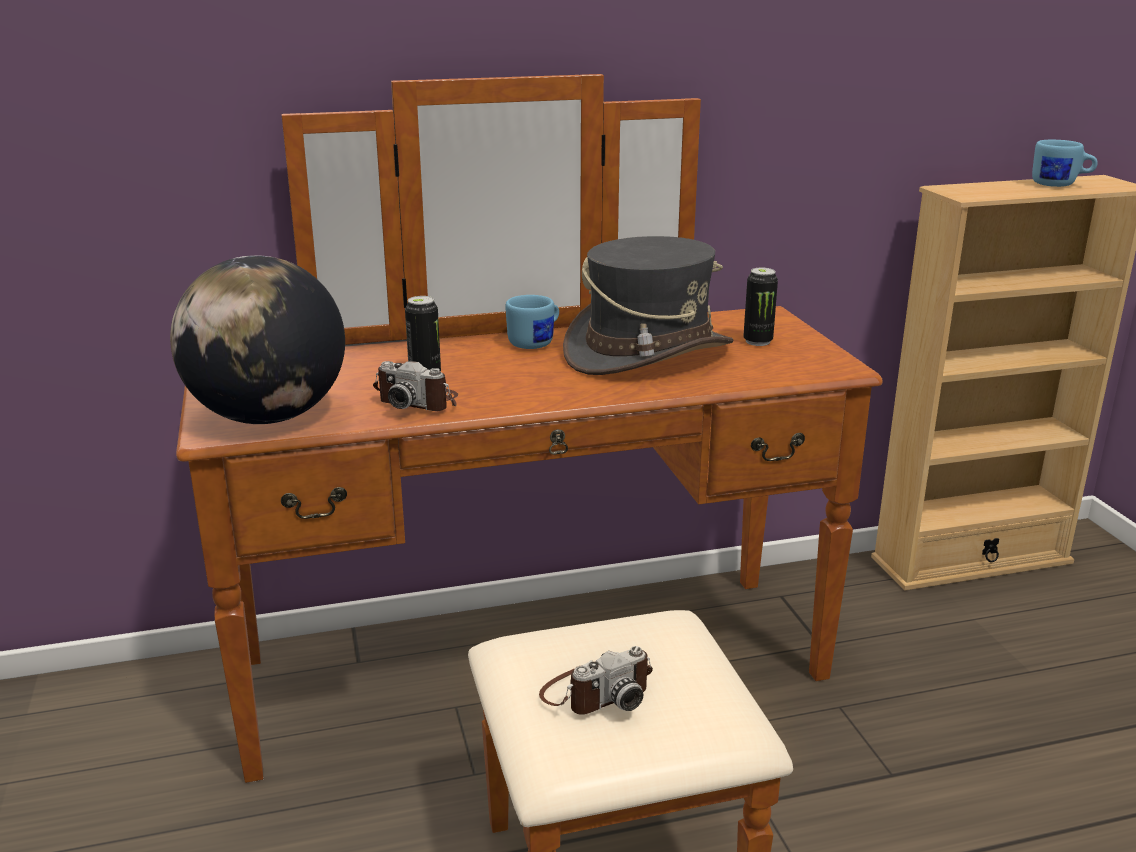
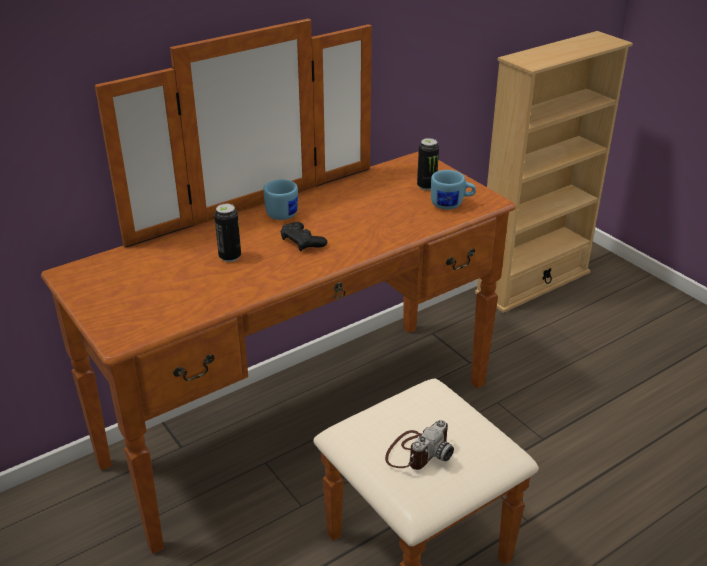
camera: 20 degrees left, 10 degrees up
(268, 417) = (148, 316): globe -> none
(419, 401) = (242, 281): camera -> none
(534, 374) = (302, 241): none -> black game controller
(648, 353) = (364, 209): grey hat -> none
(1060, 185) = (579, 46): blue mug -> blue mug (452, 205)

